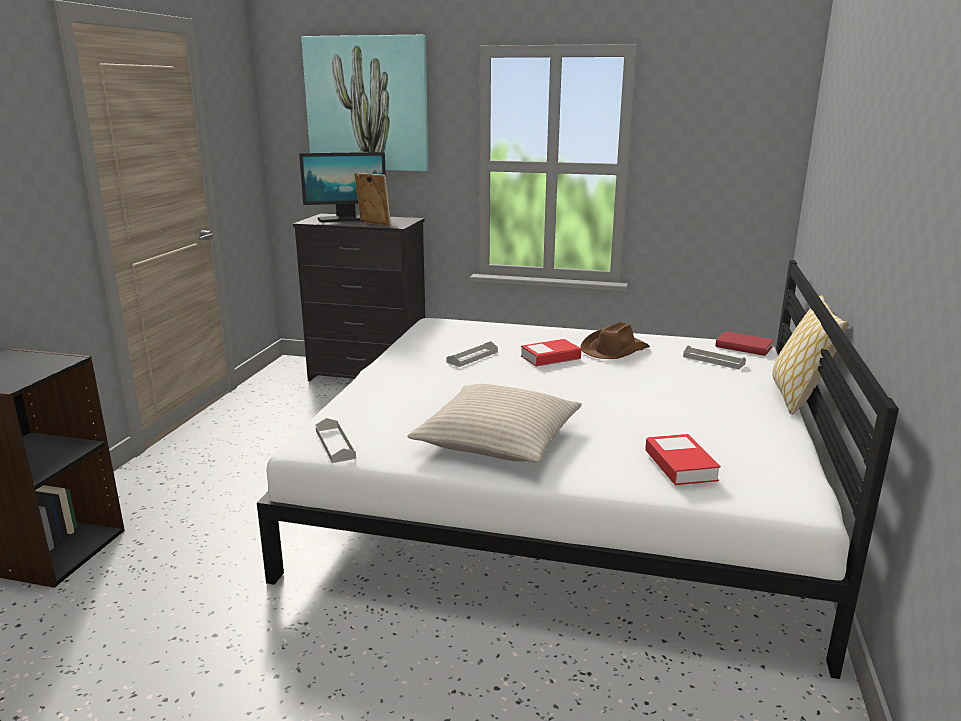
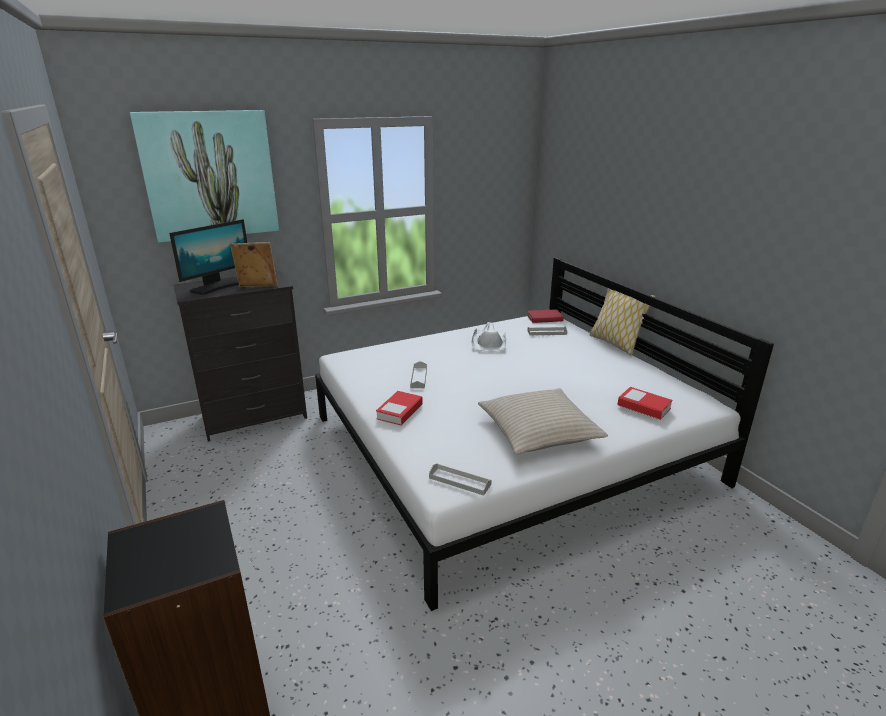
camera: 40 degrees left, 5 degrees up
(550, 357) = (465, 360): book -> book (399, 411)
(614, 350) = (489, 342): brown hat -> white hat

